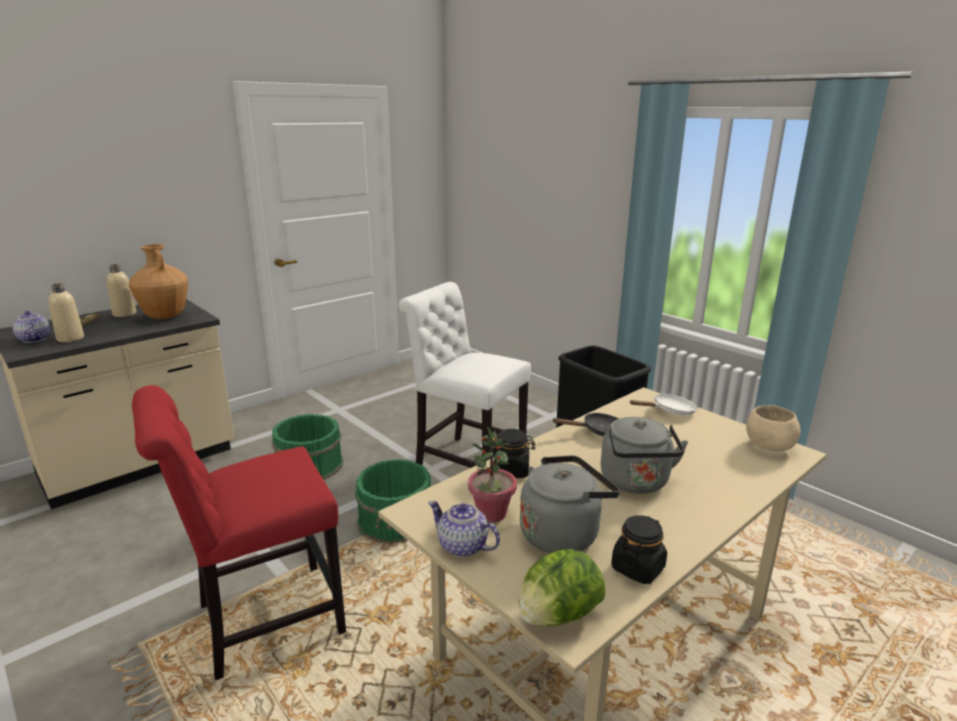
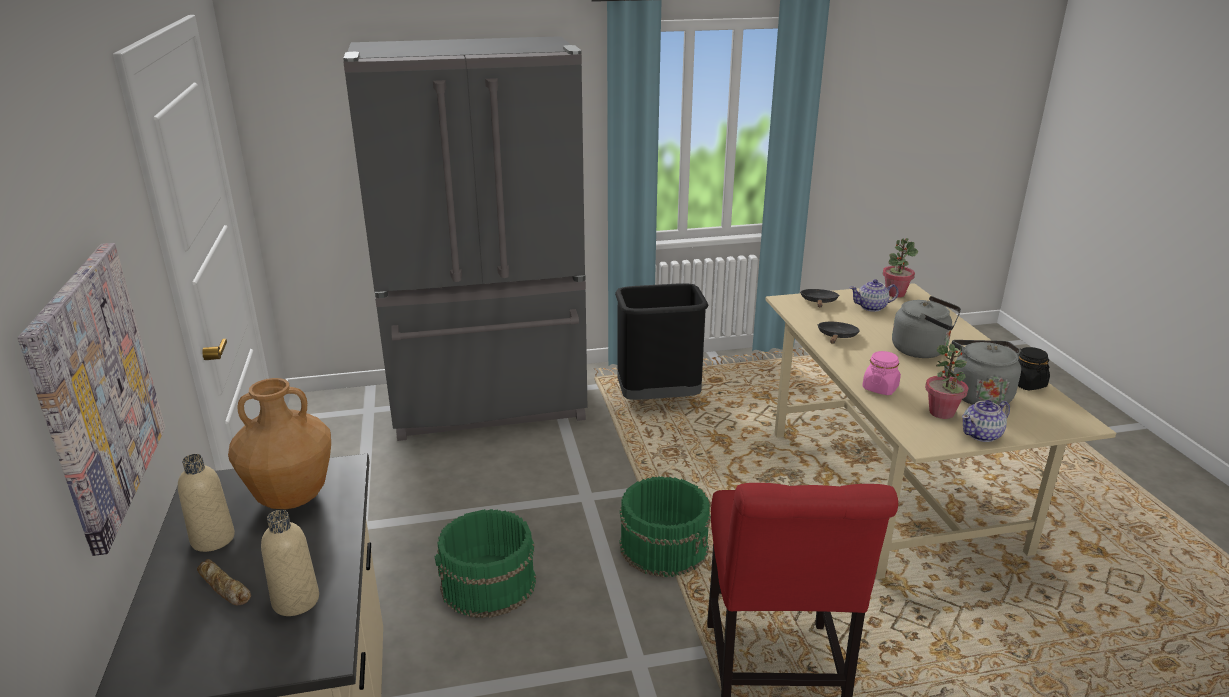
camera: 60 degrees left, 5 degrees up
(34, 339) = (246, 646): teapot -> teapot (872, 307)
(98, 218) = (96, 391): none -> picture
(466, 462) = (594, 470): white chair -> none
(504, 401) = (489, 403): none -> grey fridge
(511, 471) = (880, 388): black jar -> pink jar
(558, 615) = (1069, 423): lettuce -> none
(670, 411) = (818, 302): white frying pan -> black frying pan
(769, 446) = (895, 293): beige bowl -> potted plant

